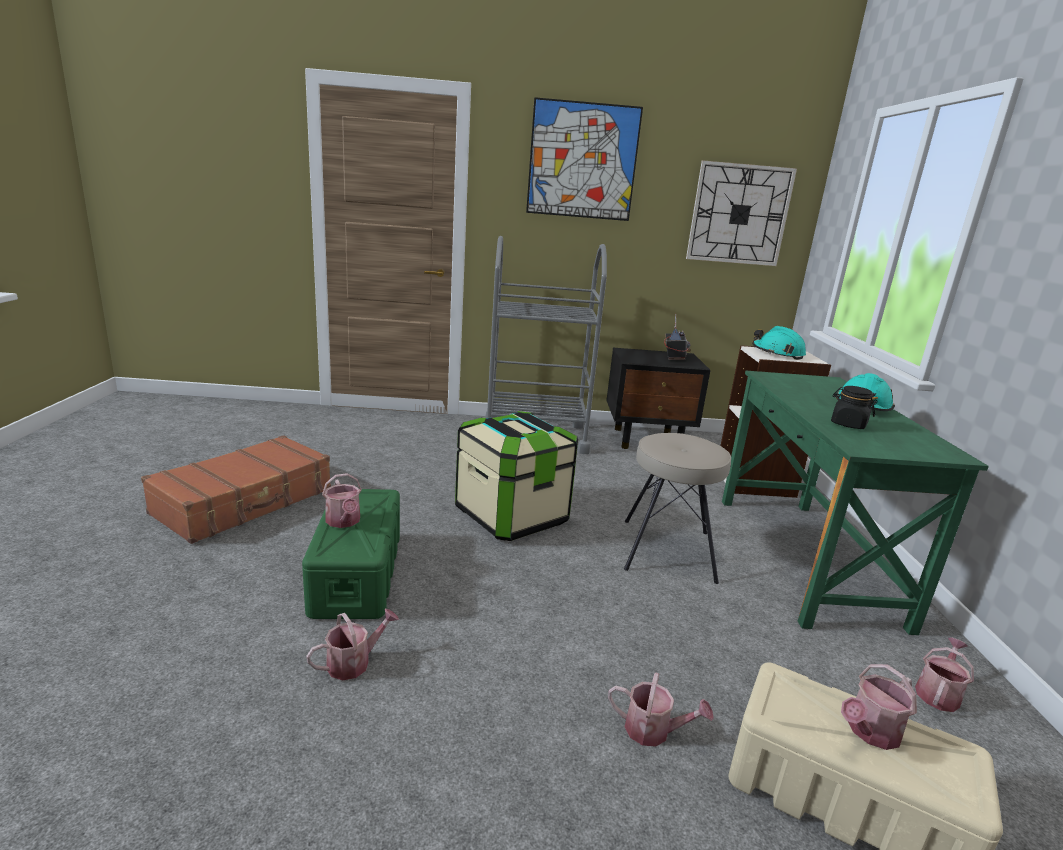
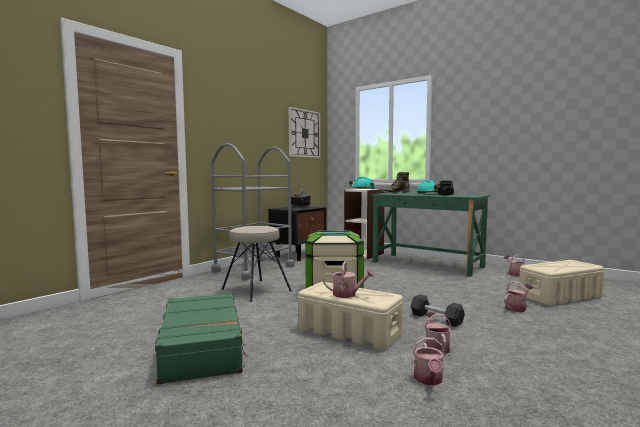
camera: 50 degrees left, 15 degrees down
(245, 502) = (202, 347): brown suitcase -> green suitcase
(357, 573) = (348, 332): green storage box -> beige storage box
(482, 637) = (436, 319): none -> black dumbbell
(582, 161) = (242, 103): picture -> none
(666, 550) = (399, 277): beige stool -> beige stool (255, 290)
(810, 381) = (394, 193): none -> green boot
(869, 732) = (561, 265): watering can -> watering can (429, 380)

